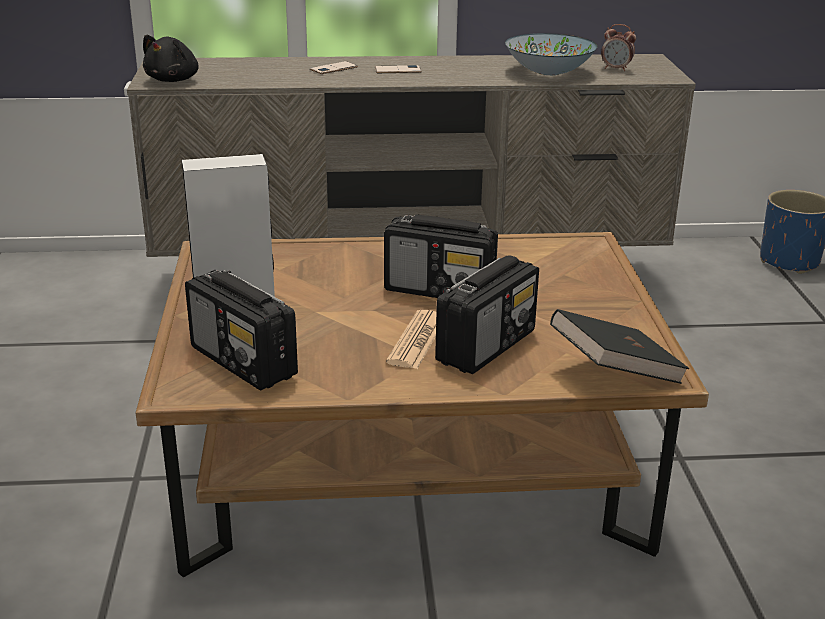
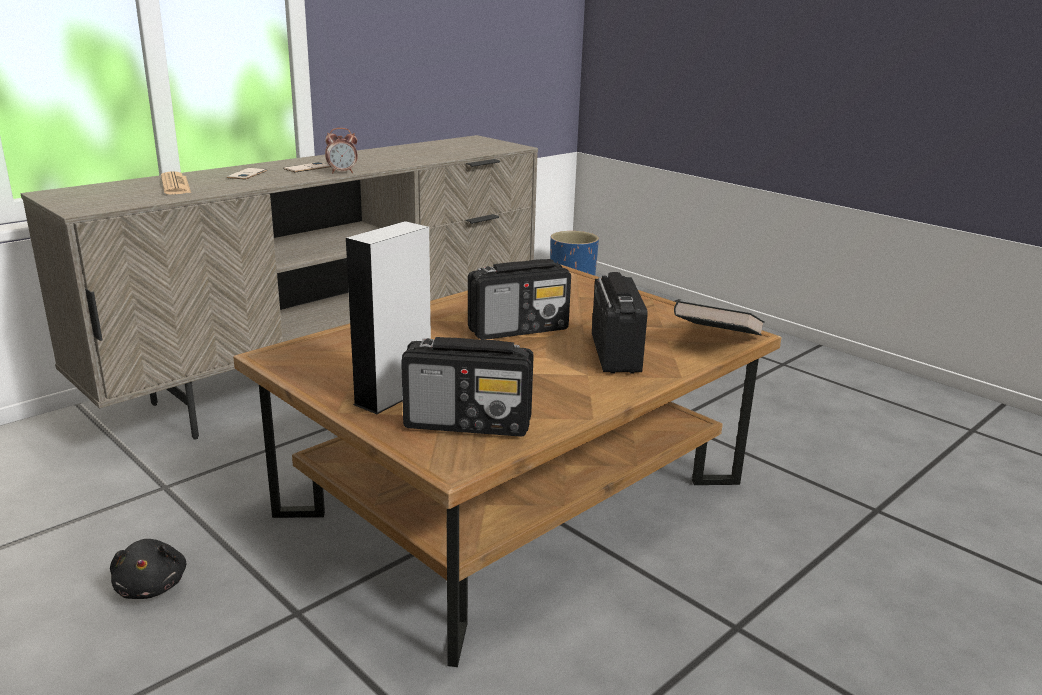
camera: 40 degrees left, 5 degrees down
(174, 80) = (103, 203): black plush toy -> black plush toy (152, 586)
(417, 341) = (564, 365): newspaper -> newspaper (175, 185)
(548, 72) = (428, 154): bowl -> none
(616, 69) = (469, 146): alarm clock -> alarm clock (342, 172)

